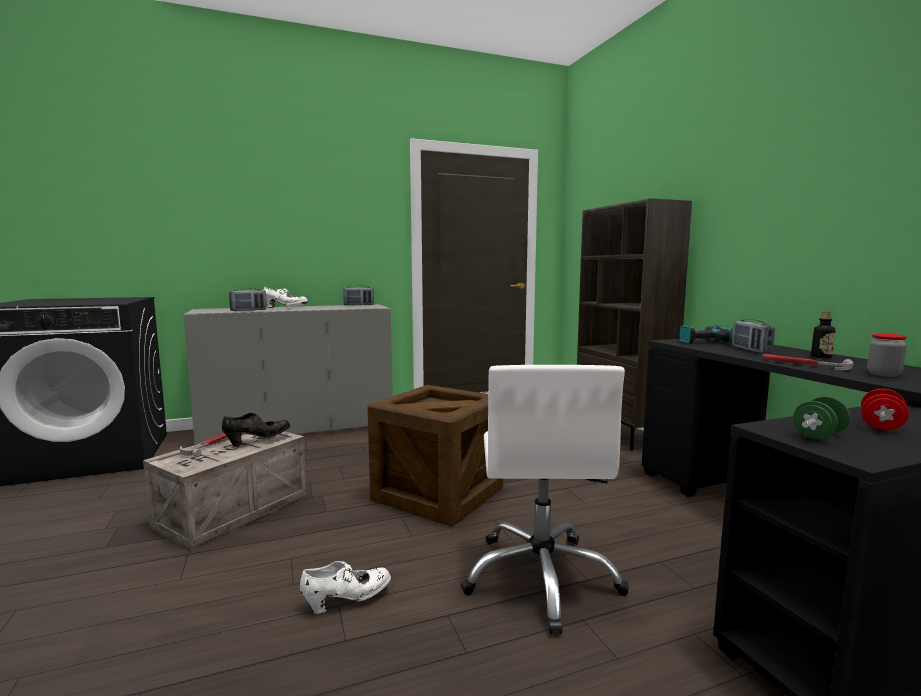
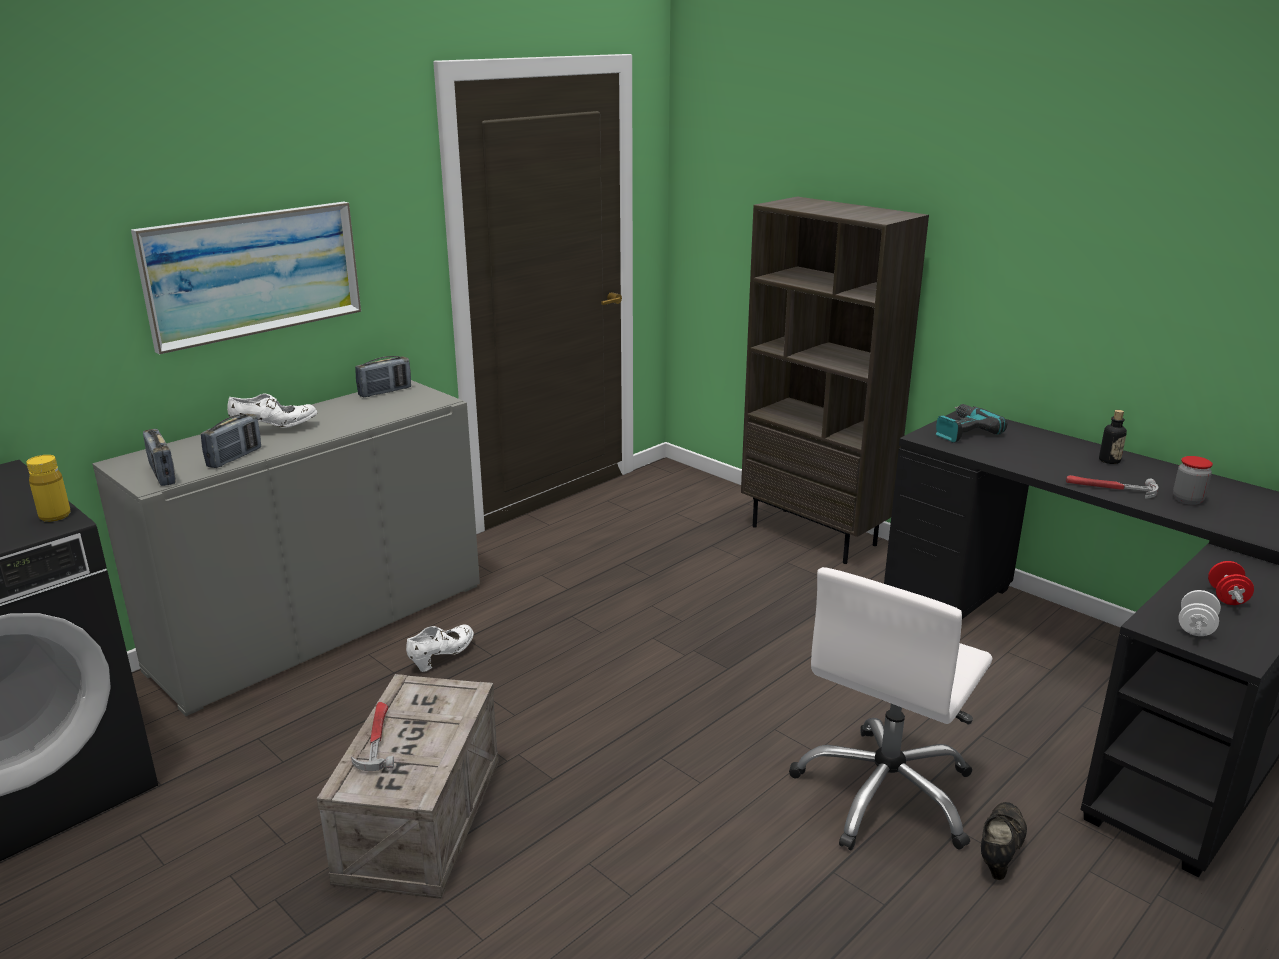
camera: 25 degrees left, 15 degrees up
(120, 302) = (55, 516): none -> yellow bottle
(258, 440) = (438, 710): black shoe -> black shoe (999, 852)
(293, 230) = (253, 273): none -> picture
(348, 600) = (715, 893): white shoe -> white shoe (442, 657)
(438, 494) = (672, 706): crate -> none
(542, 577) = (886, 793): white office chair -> white office chair turned 60 degrees clockwise
(750, 350) = (1031, 453): radio -> radio (162, 475)
(819, 435) = (1195, 628): green dumbbell -> white dumbbell

